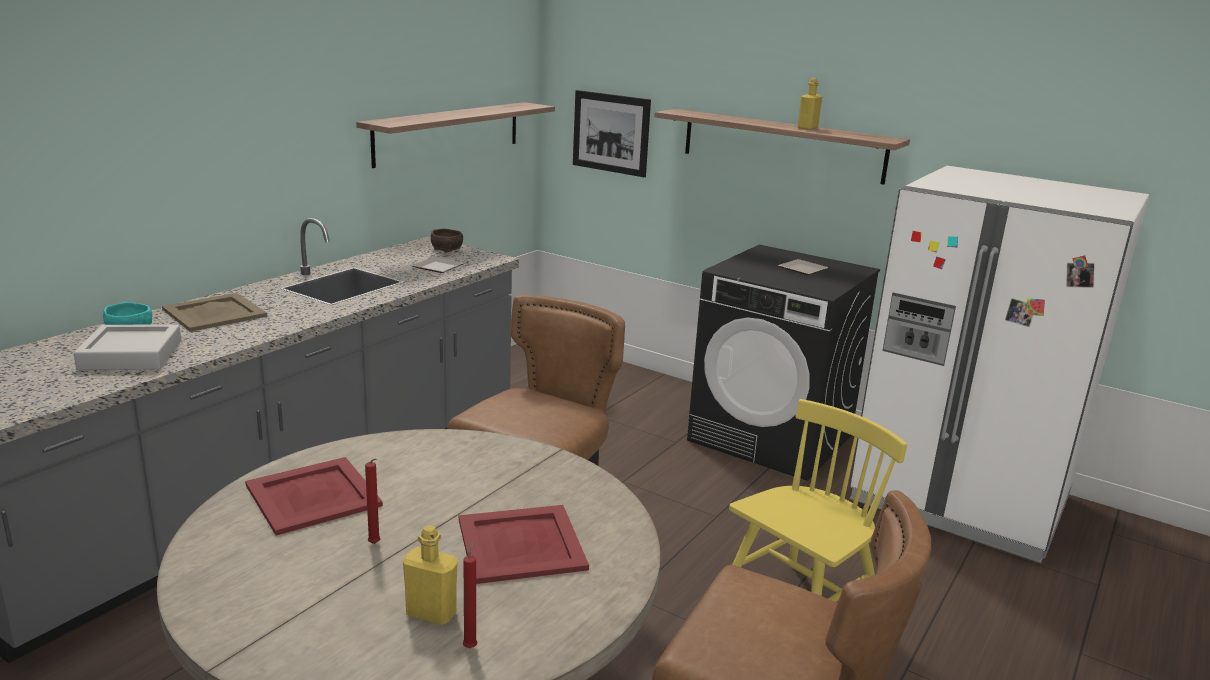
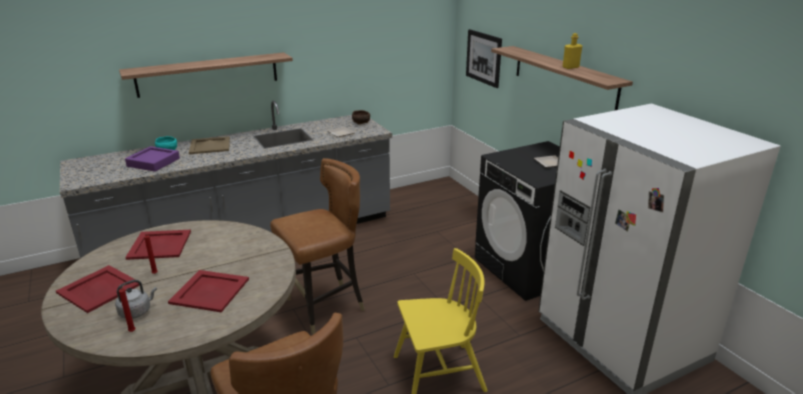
camera: 30 degrees right, 5 degrees up
(131, 355) = (153, 162): grey tray -> purple tray
(290, 597) = (99, 288): none -> red tray
(431, 614) = (137, 312): yellow bottle -> grey kettle
(449, 133) = (379, 54): shelf -> shelf (208, 74)

